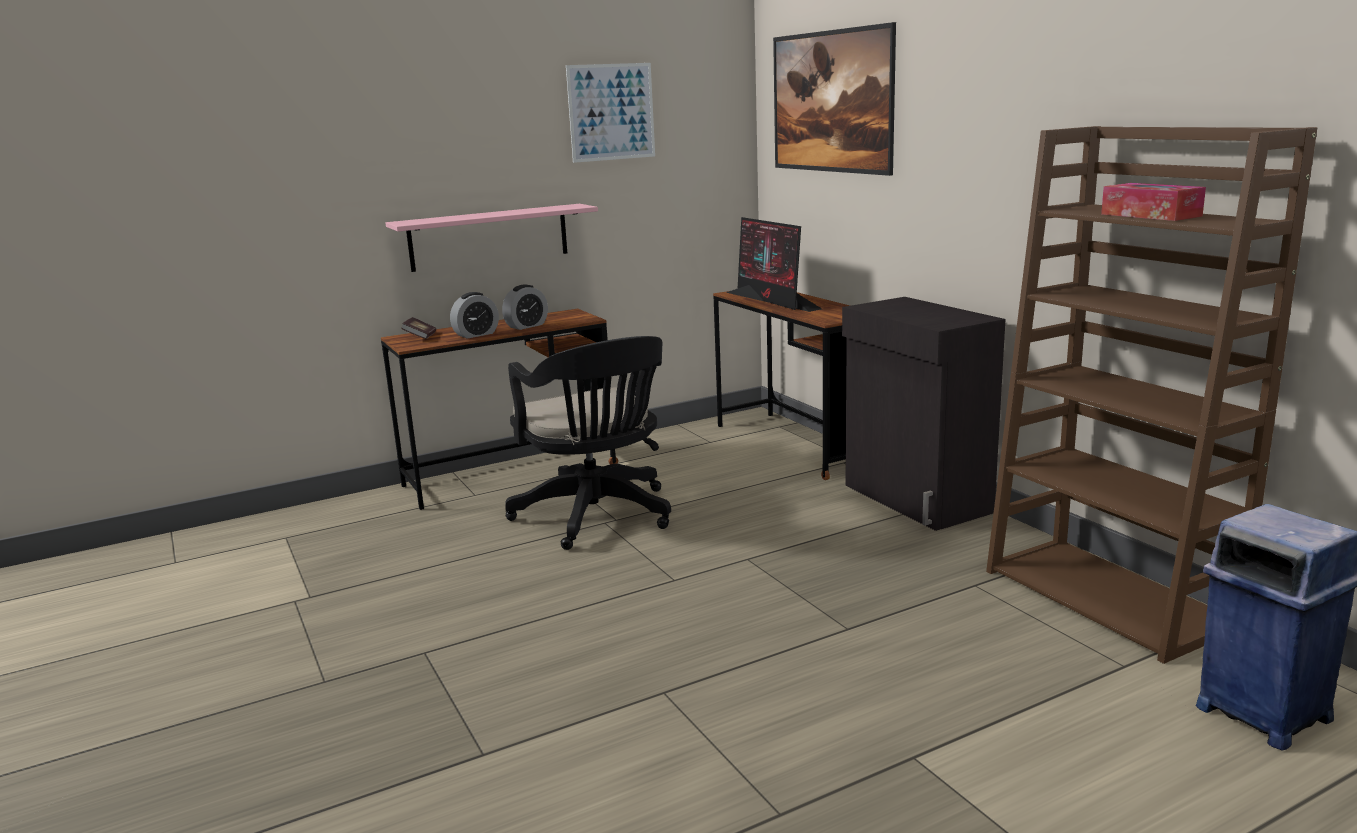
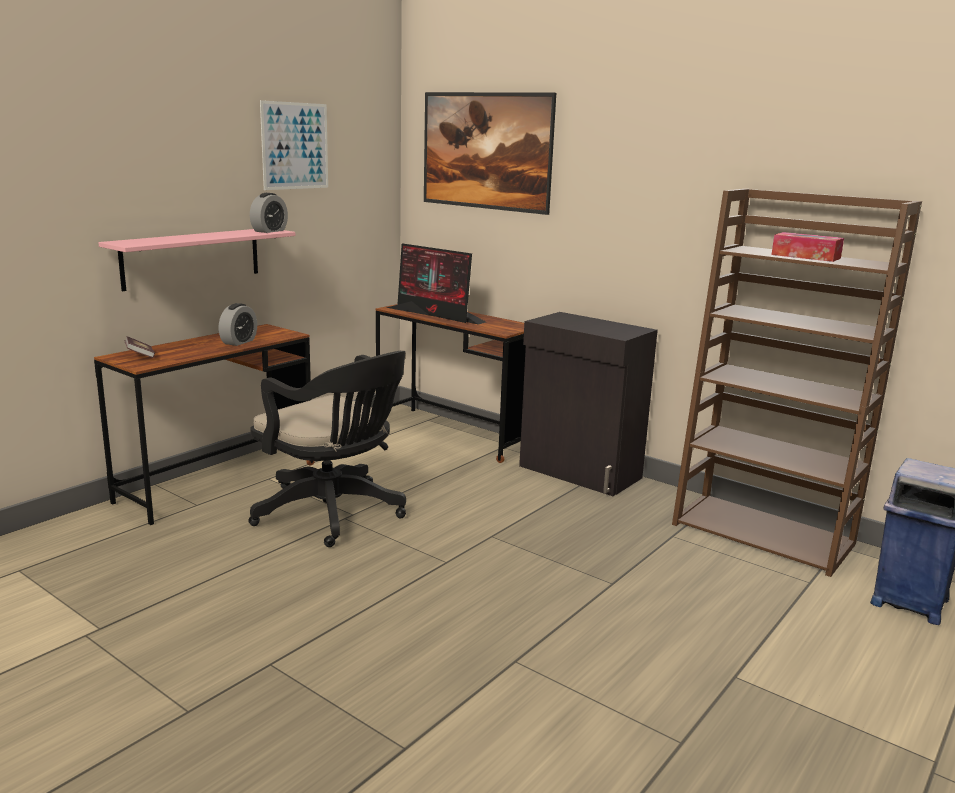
camera: 25 degrees left, 0 degrees up
(476, 334) = (197, 351): alarm clock -> alarm clock (269, 231)

